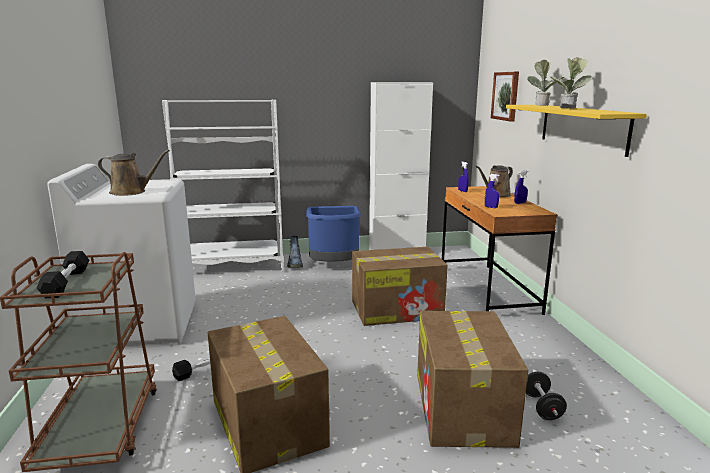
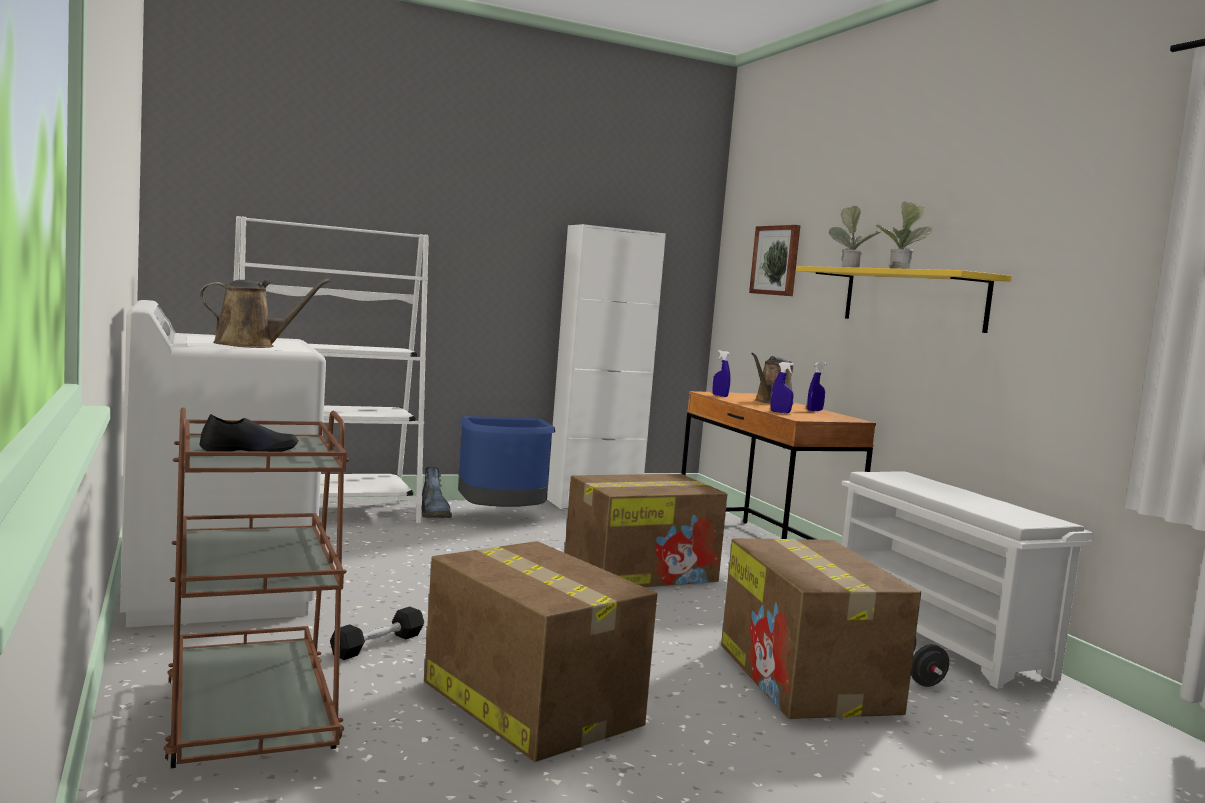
camera: 15 degrees left, 10 degrees down
(66, 282) = (249, 451): black dumbbell -> black shoe
(581, 372) = (940, 637): none -> white shoe rack

